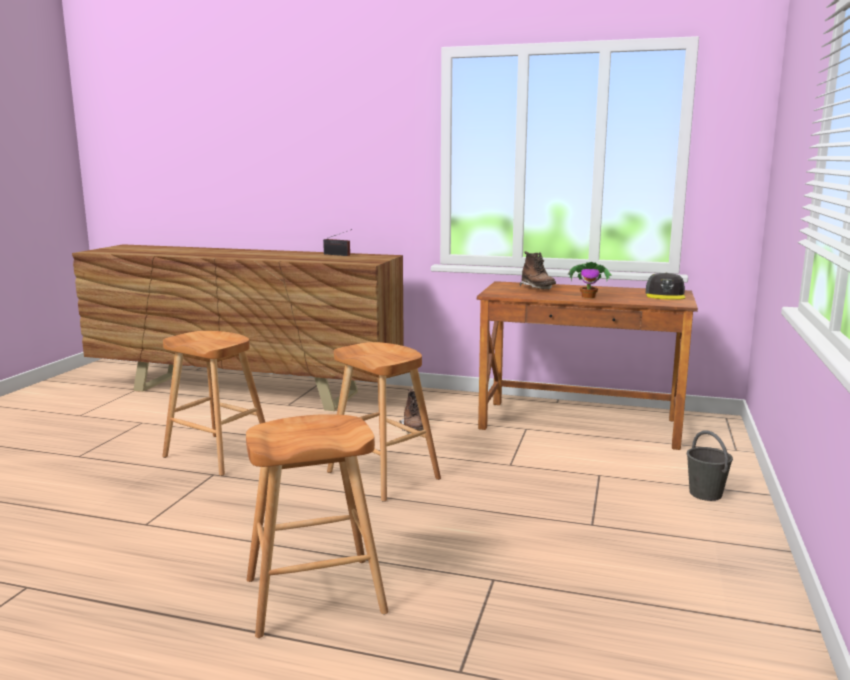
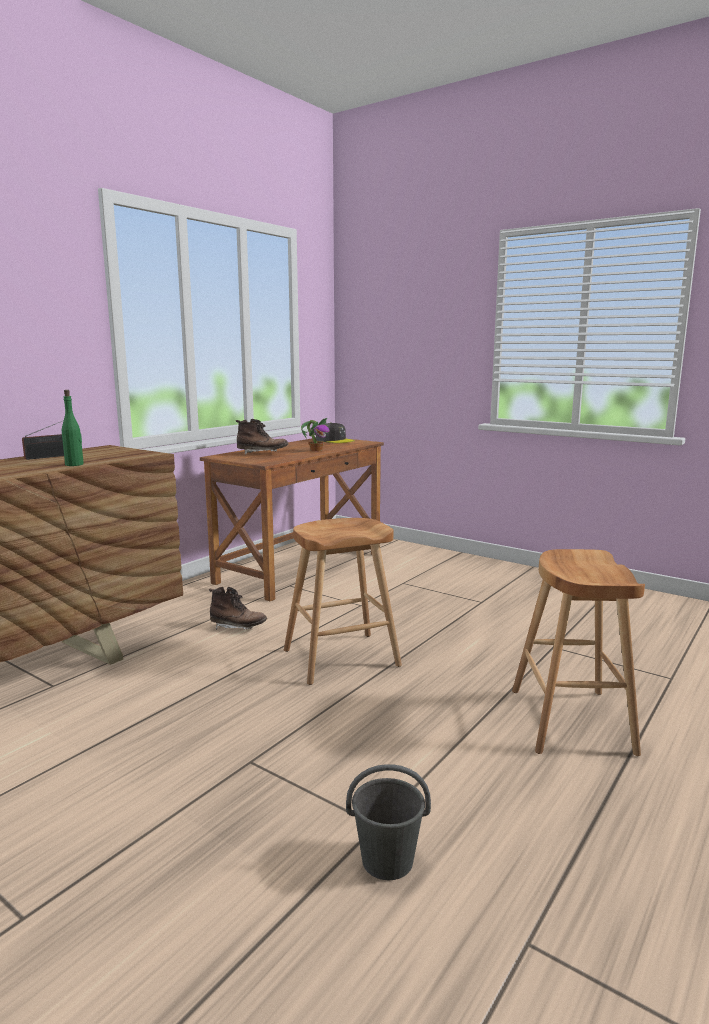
camera: 70 degrees left, 0 degrees up
(218, 454) = (181, 754): brown stool -> none
(312, 260) = (74, 464): none -> green bottle
(705, 493) = (451, 564): grey bucket -> grey bucket (386, 860)

